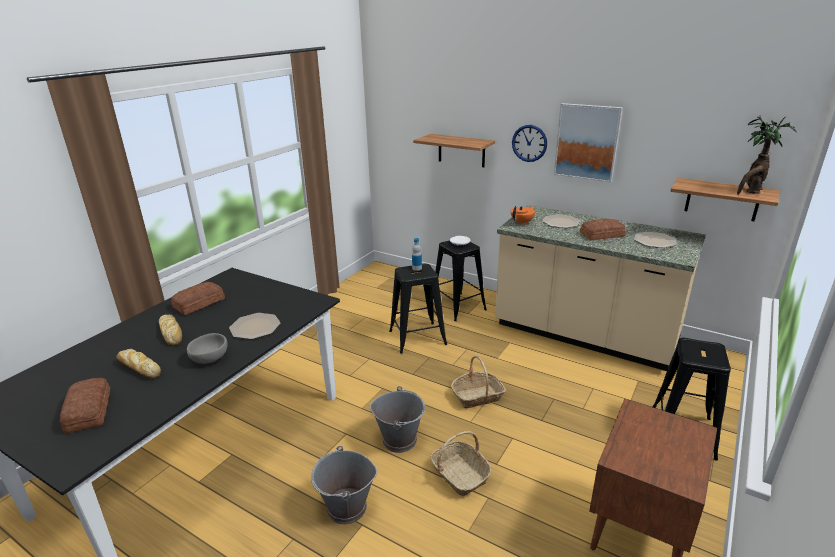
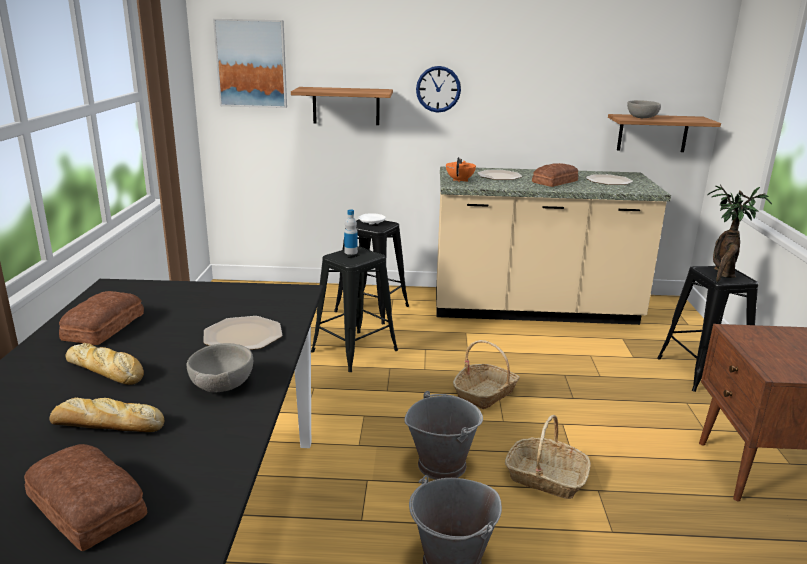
camera: 30 degrees left, 5 degrees down
(587, 142) = (508, 82): picture -> picture (251, 63)
(701, 186) = (641, 117): none -> grey bowl
(751, 192) = (687, 118): potted plant -> potted plant (723, 275)

